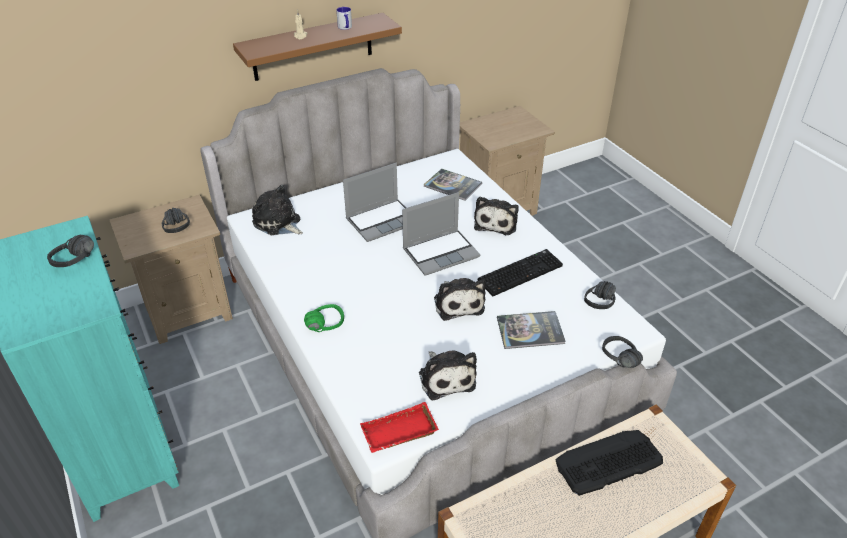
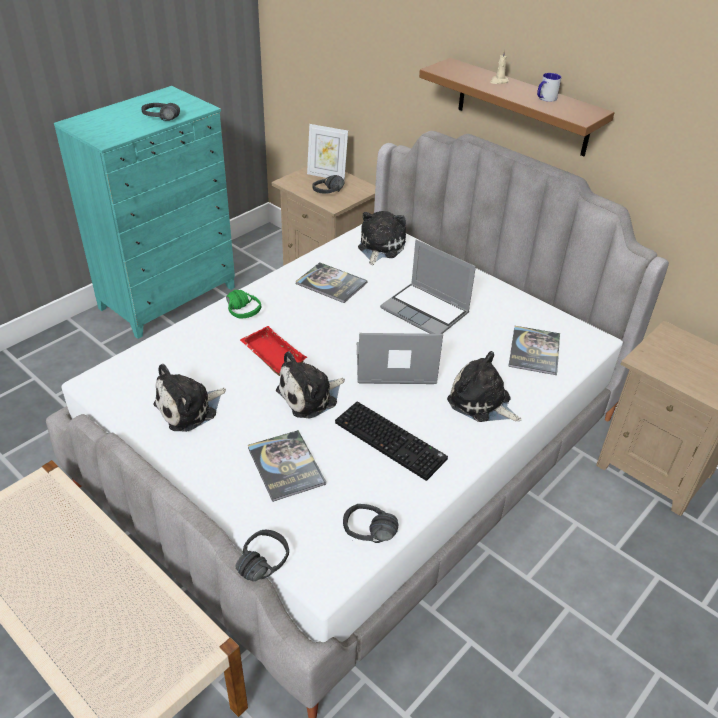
camera: 70 degrees right, 0 degrees up
(145, 221) = (327, 175): none -> picture frame
(315, 262) = (331, 283): none -> book
(399, 434) = (106, 390): red tray -> red tray (271, 355)
(441, 252) = (394, 366): laptop -> laptop turned 135 degrees clockwise
(496, 222) = (481, 403): plush toy -> plush toy turned 45 degrees clockwise
(608, 462) = (130, 598): keyboard -> none

